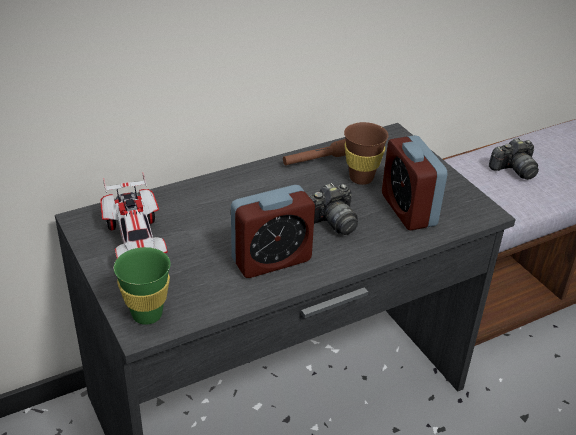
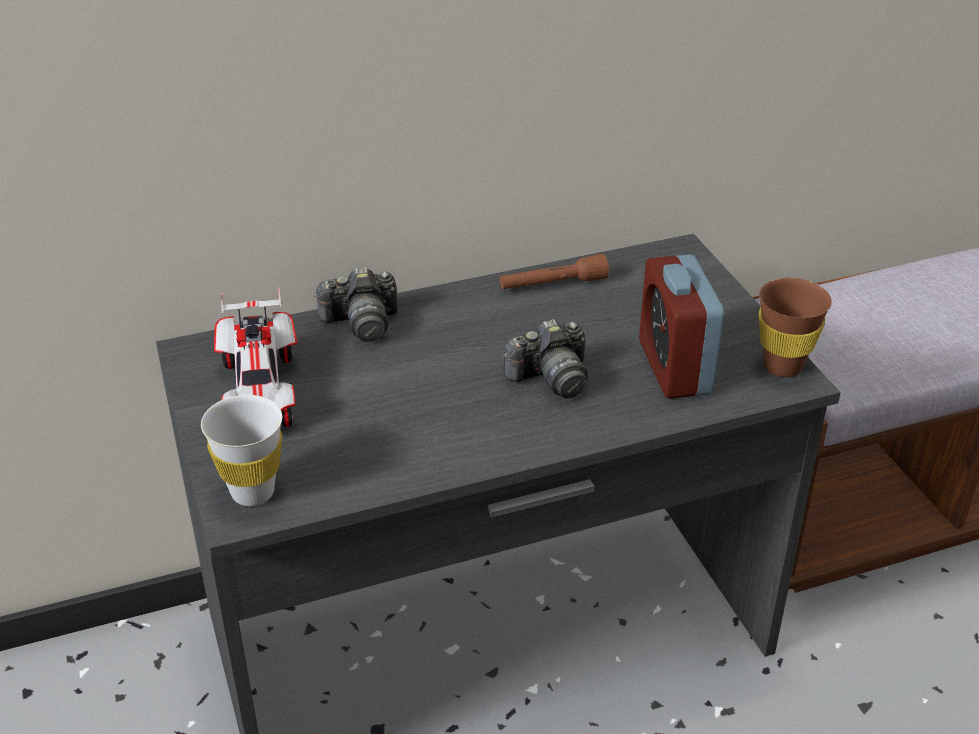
camera: 10 degrees right, 0 degrees up
(147, 314) = (253, 492): green cup -> white cup
(271, 260) = (449, 428): alarm clock -> none
(361, 178) = (614, 315): brown cup -> brown cup (782, 366)
(514, 170) = (879, 317): camera -> camera (361, 323)

